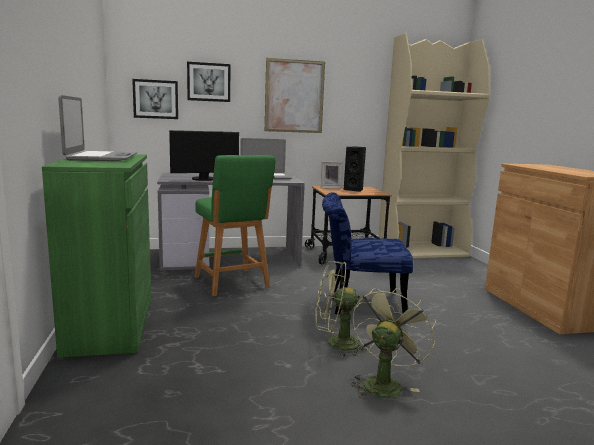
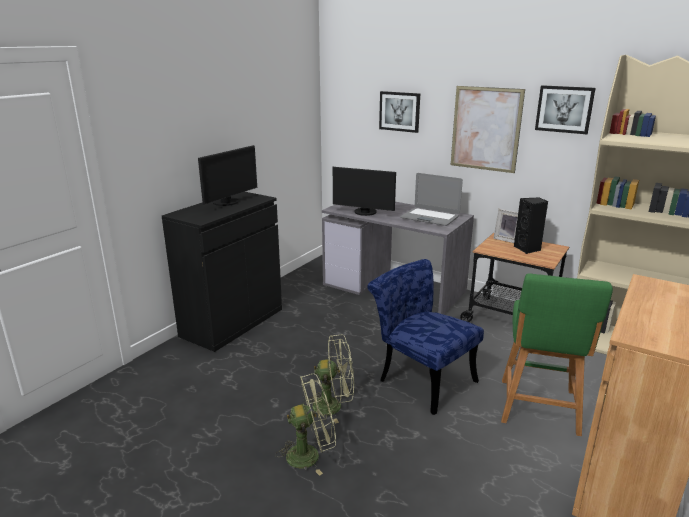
camera: 45 degrees right, 10 degrees up
(102, 157) = (228, 202): laptop -> monitor
(111, 323) = (232, 322): green cabinet -> black cabinet
(155, 99) = (355, 126): picture -> picture (564, 109)
(233, 283) = (353, 316): green stool -> green stool (539, 409)
(335, 344) = (334, 406): green fan -> green fan turned 135 degrees clockwise

